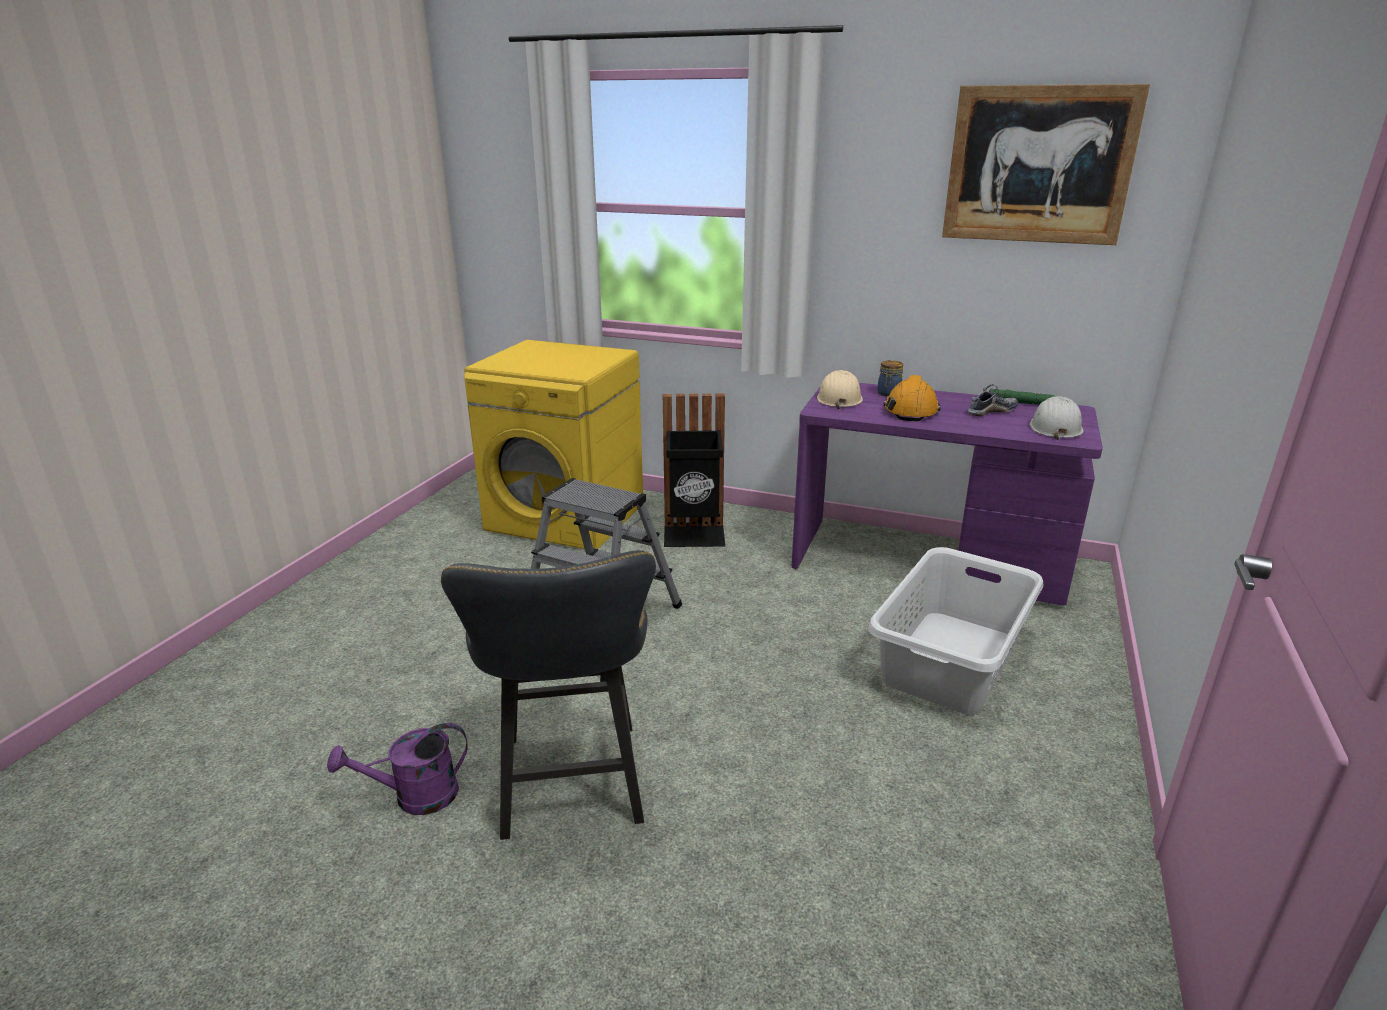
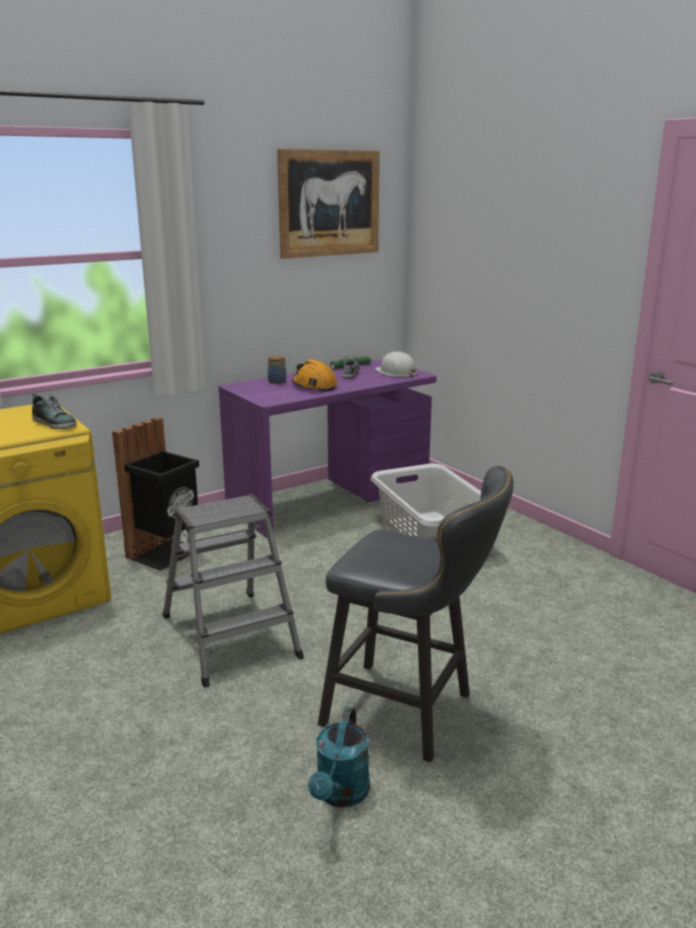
camera: 55 degrees left, 5 degrees down
(415, 797) = (340, 795): purple watering can -> turquoise watering can
(582, 368) = (55, 423): none -> shoe
(839, 398) = (259, 392): beige hard hat -> none

